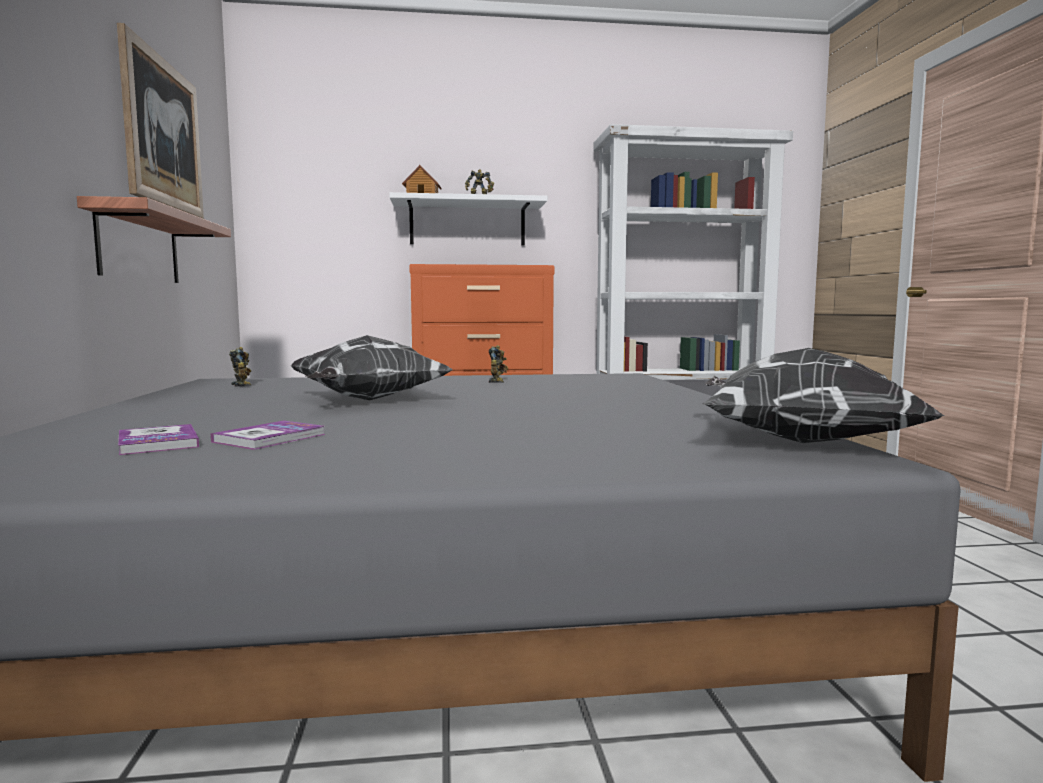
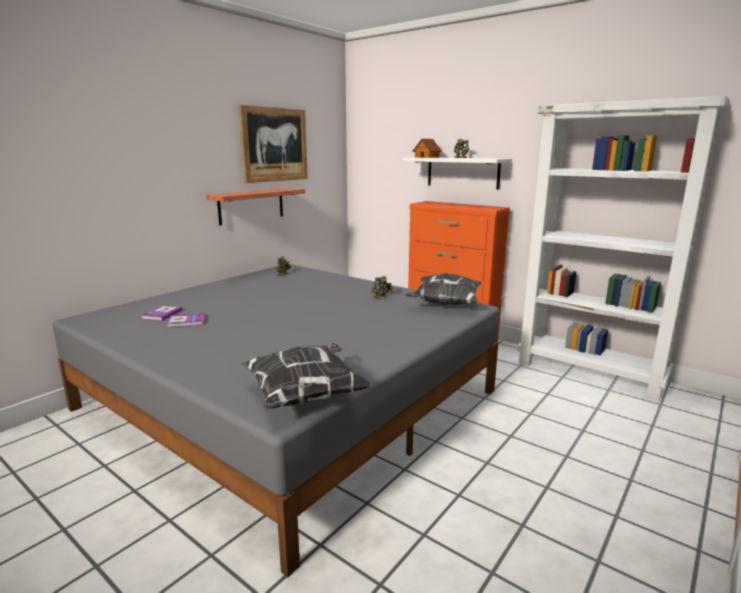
camera: 45 degrees right, 10 degrees up
(367, 400) = (281, 301): pillow -> pillow (444, 304)

